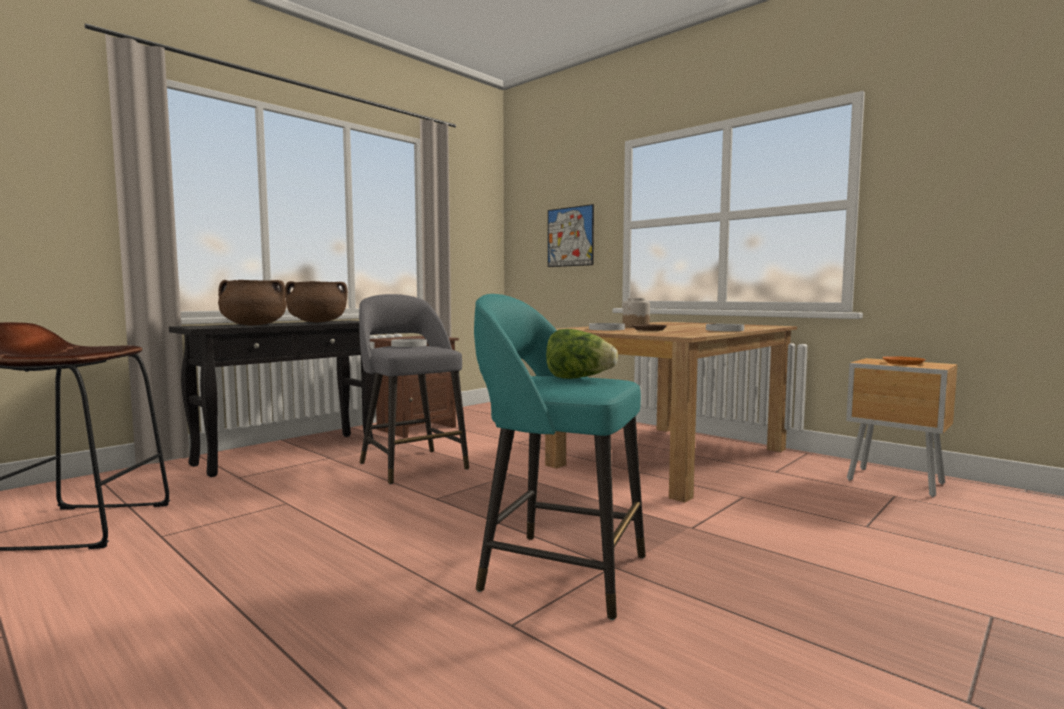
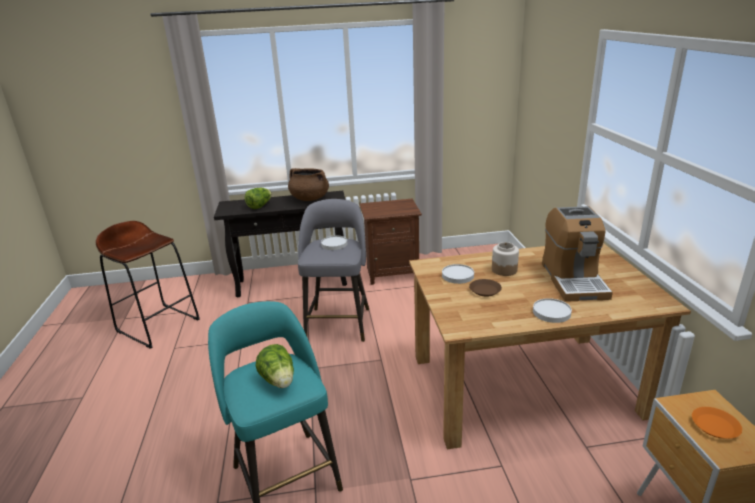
camera: 40 degrees right, 20 degrees up
(253, 325) = (260, 206): brown cooking pot -> lettuce
(570, 236) = (554, 117): picture -> none
(697, 326) = (573, 280): none -> coffee machine

